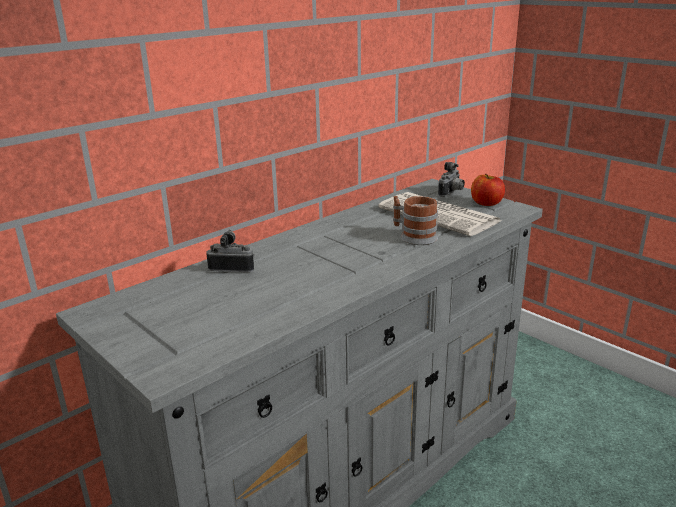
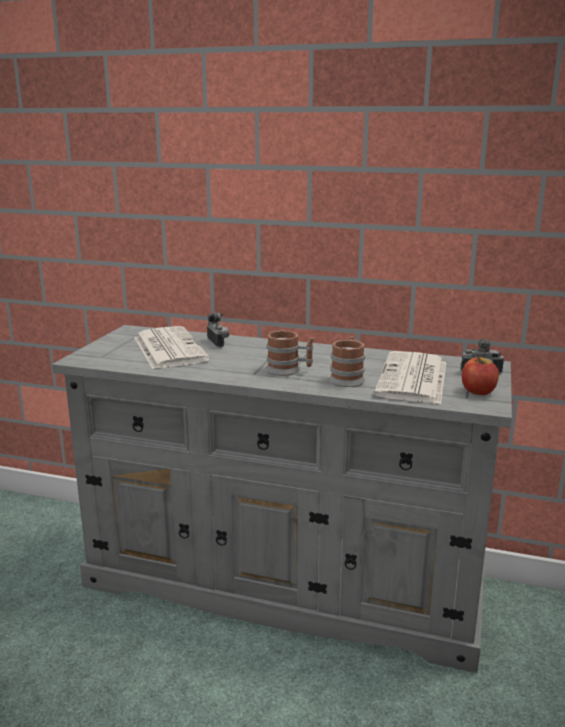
camera: 60 degrees right, 5 degrees down
(210, 301) = (168, 348): none -> newspaper
(365, 254) = (289, 370): none -> mug

